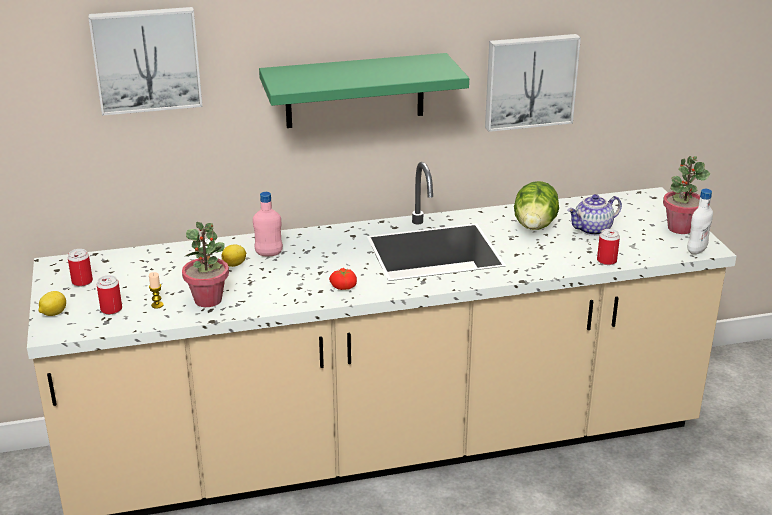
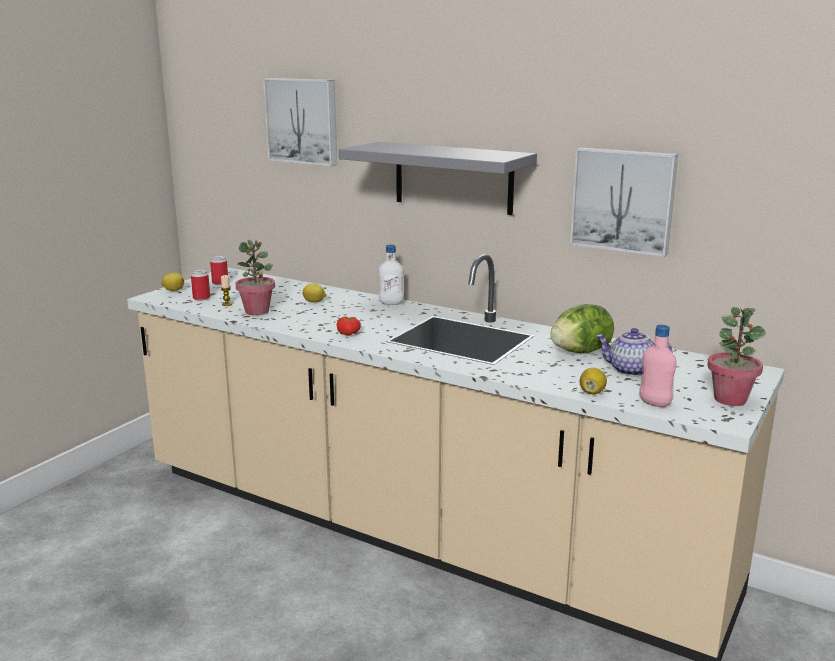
camera: 45 degrees right, 10 degrees down
(269, 254) = (347, 304): pink bottle -> pink bottle (654, 403)
(355, 91) = (453, 177): green shelf -> grey shelf
(606, 261) = (592, 392): can -> lemon
(696, 250) = (708, 419): white bottle -> white bottle (391, 303)

